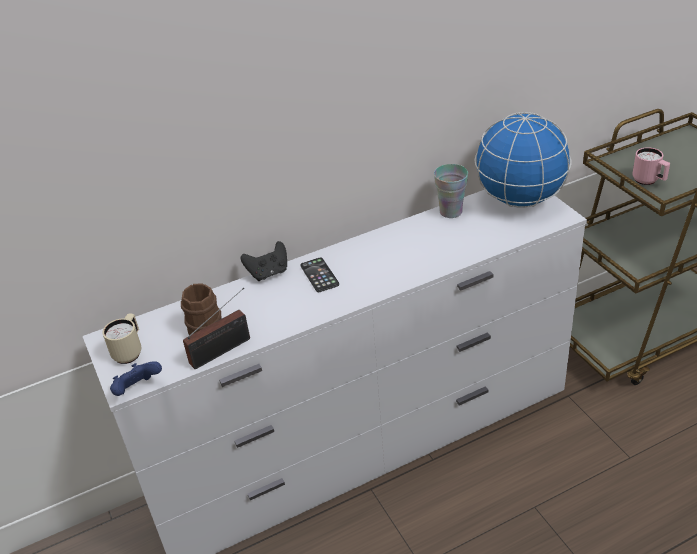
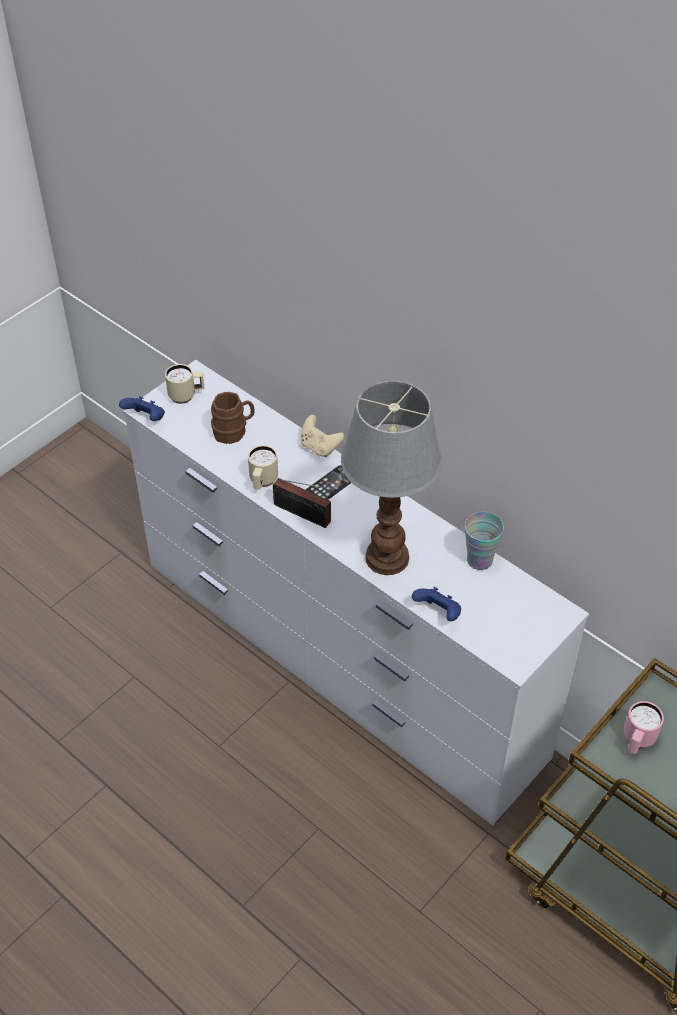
camera: 65 degrees right, 10 degrees up
(224, 350) = (208, 454): radio -> radio (305, 515)
(268, 273) = (319, 447): black game controller -> beige game controller
(288, 318) = (262, 482): none -> beige mug
(424, 260) = (385, 558): none -> table lamp
(497, 244) = (438, 613): none -> blue game controller
(519, 199) = (531, 616): globe -> none

